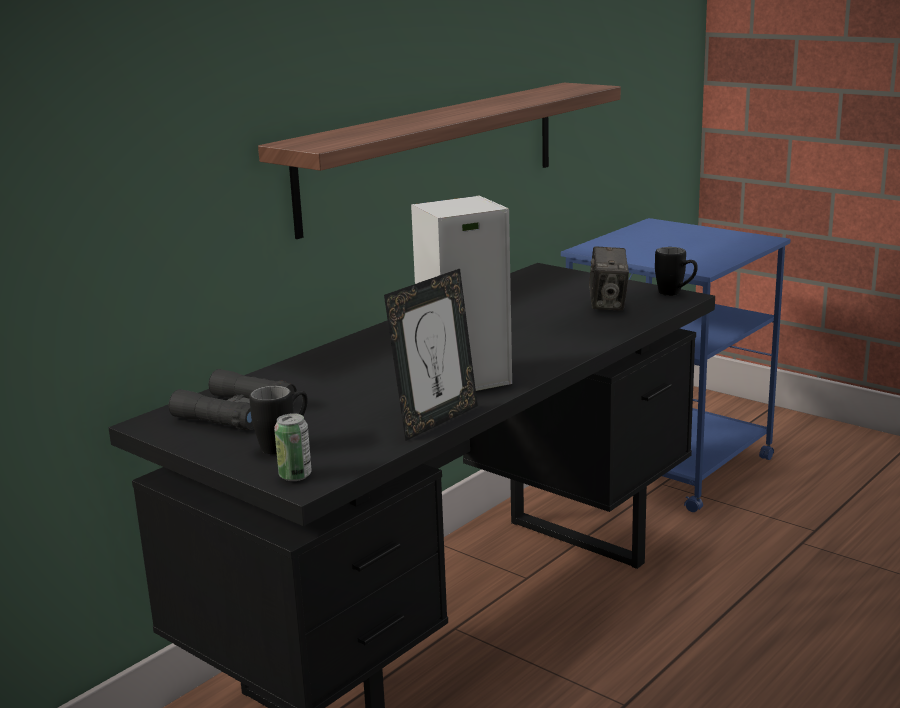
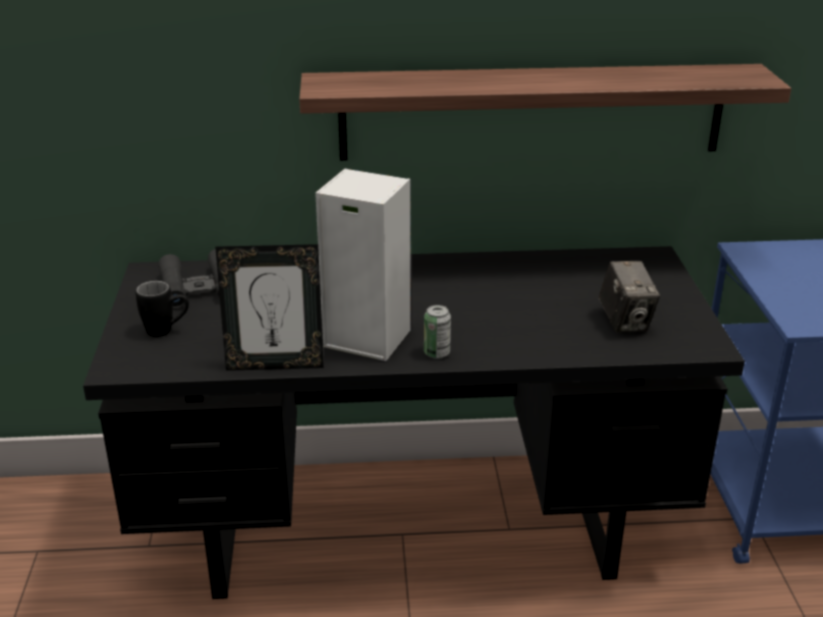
camera: 45 degrees right, 10 degrees up
(295, 475) = (124, 359): can -> can (436, 353)
(608, 304) = (625, 322): camera -> camera turned 60 degrees counterclockwise
(675, 294) = (710, 340): black mug -> none

